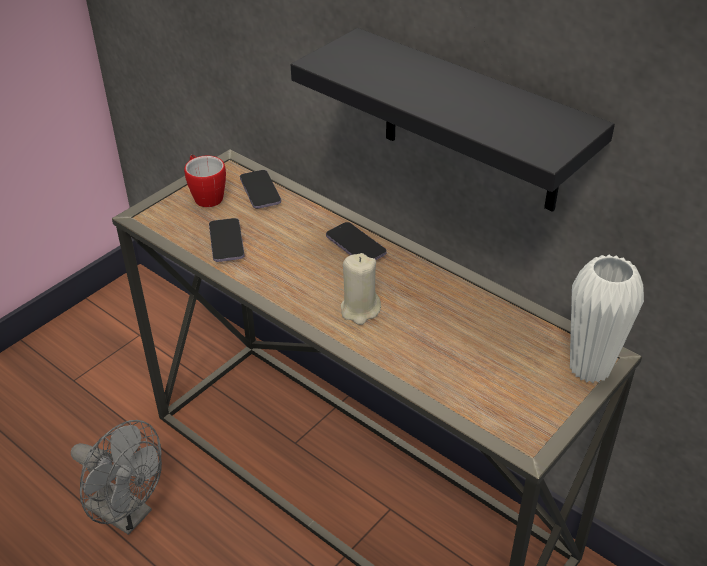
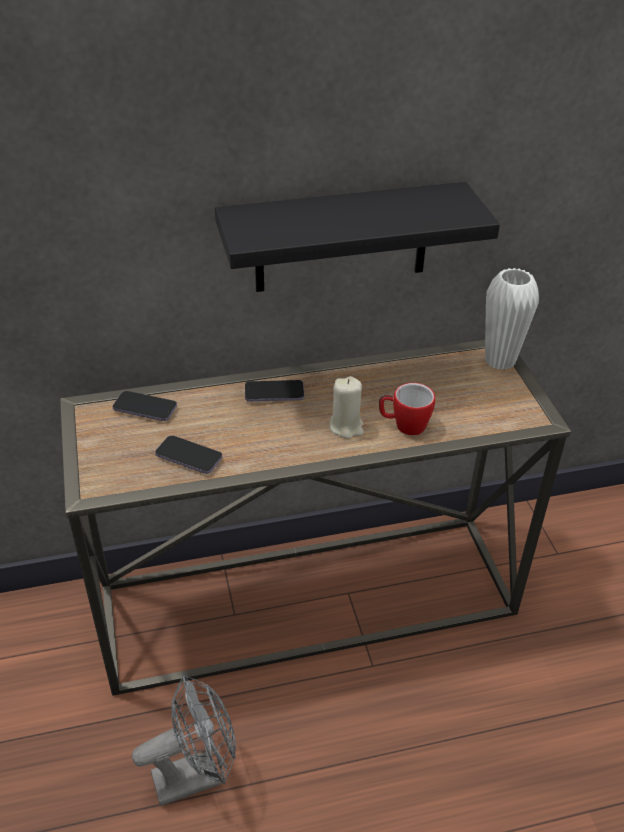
camera: 55 degrees left, 0 degrees up
(206, 196) = (109, 441): mug -> mug (404, 425)

